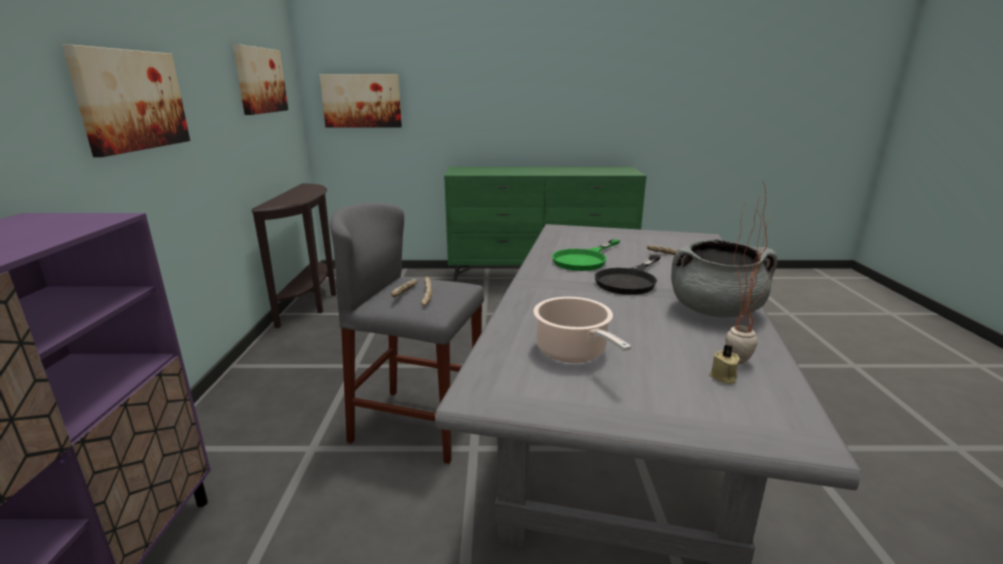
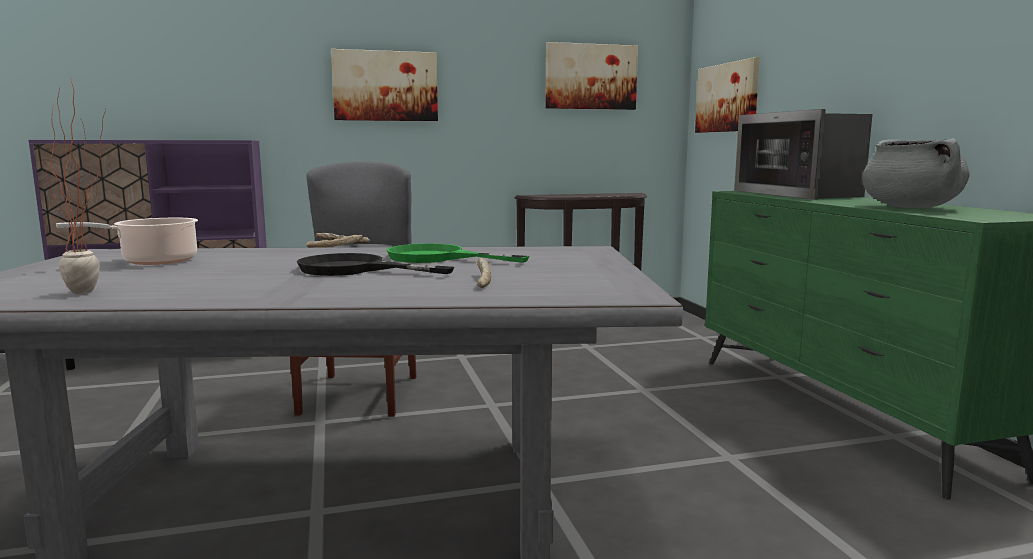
camera: 75 degrees right, 10 degrees down
(491, 170) = (799, 194): none -> microwave
(715, 311) = (233, 291): grey cooking pot -> grey cooking pot (911, 208)
(723, 377) = (54, 289): beige candle -> none

